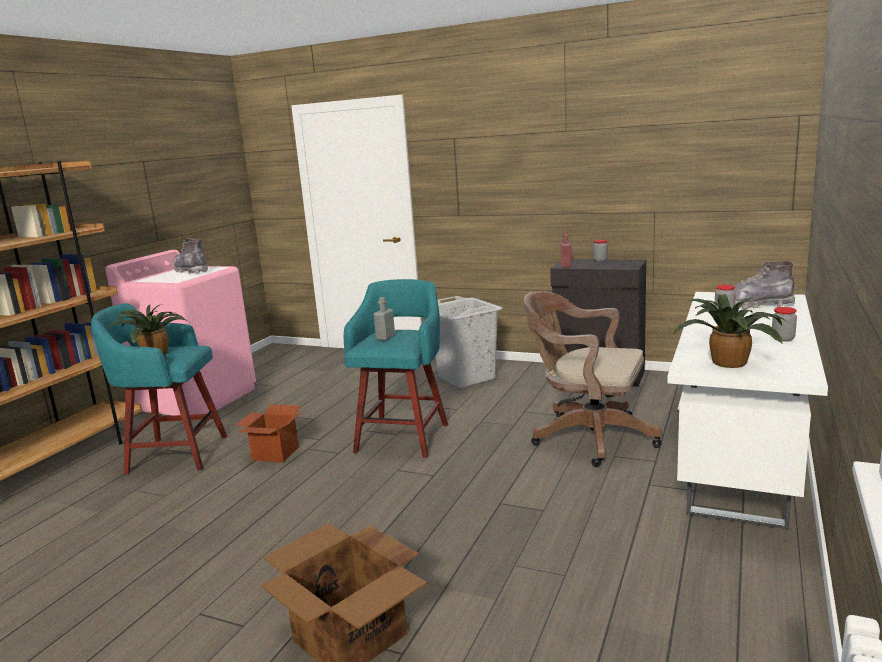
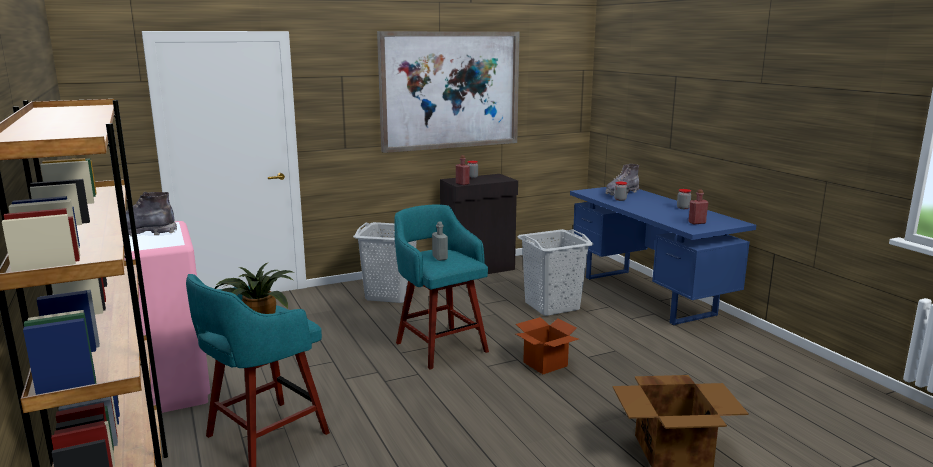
camera: 50 degrees left, 0 degrees up
(276, 453) = (367, 395): cardboard box -> cardboard box (545, 364)
(577, 151) = (450, 90): none -> picture
(587, 437) = (551, 306): brown office chair -> grey laundry basket
(730, 362) = (697, 223): potted plant -> red bottle
(740, 466) = (648, 295): white desk -> blue desk

